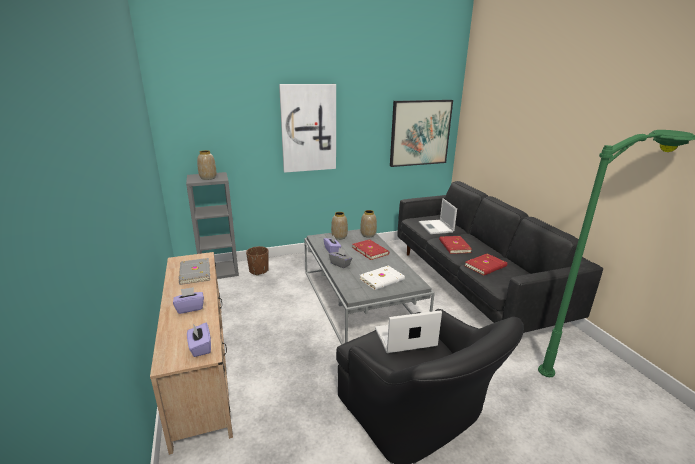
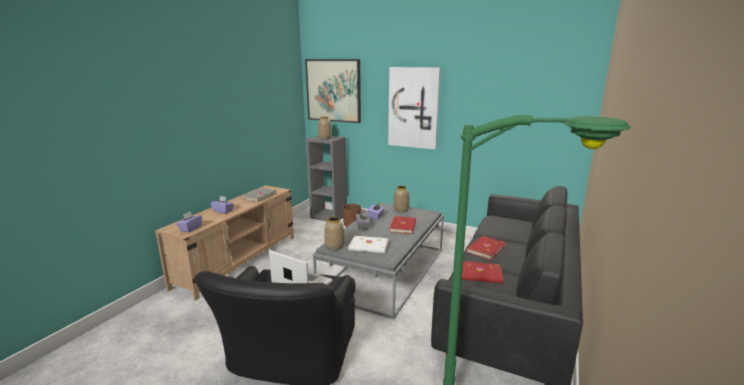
camera: 45 degrees right, 5 degrees down
(368, 235) = (427, 216): vase -> vase (334, 247)
(420, 133) = (538, 125): picture -> picture (333, 90)
(436, 227) = (503, 230): laptop -> none

